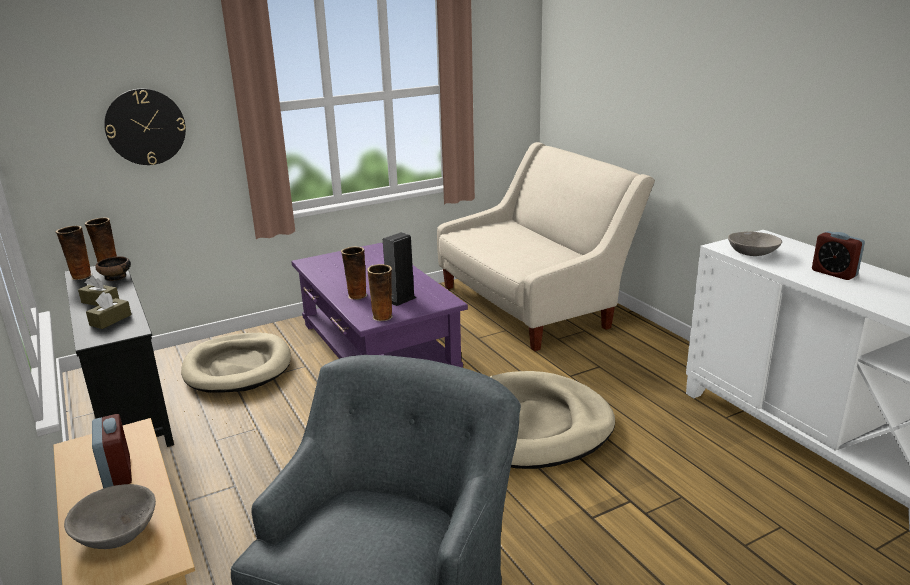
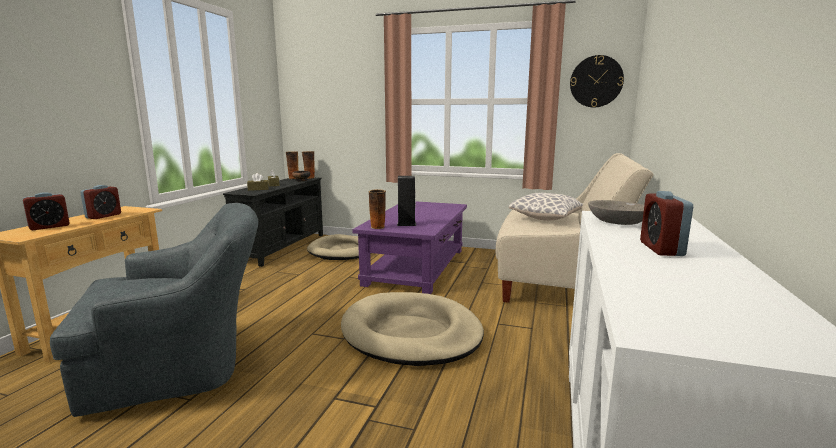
camera: 45 degrees right, 10 degrees down
(116, 530) = (49, 227): grey bowl -> alarm clock
(145, 127) = (342, 105): wall clock -> wall clock (596, 81)
(356, 296) = (391, 217): vase -> none
(507, 239) = (546, 218): none -> pillow

